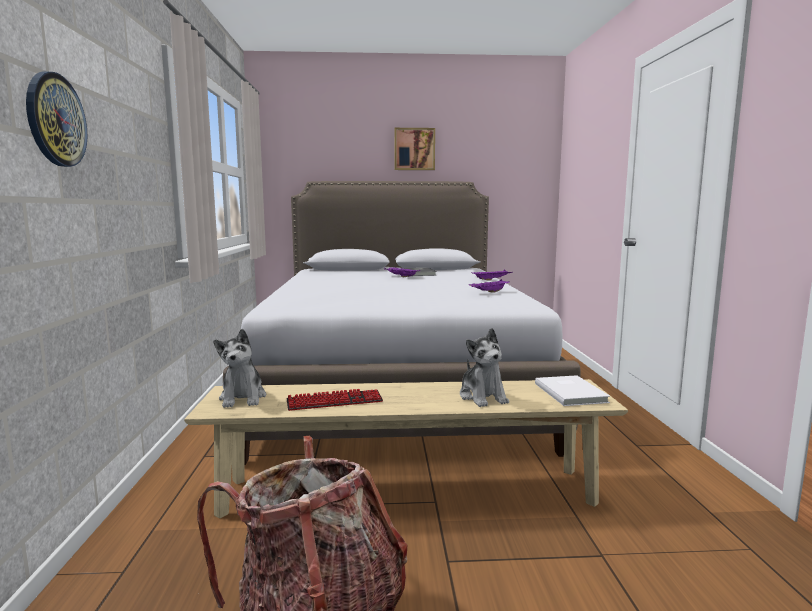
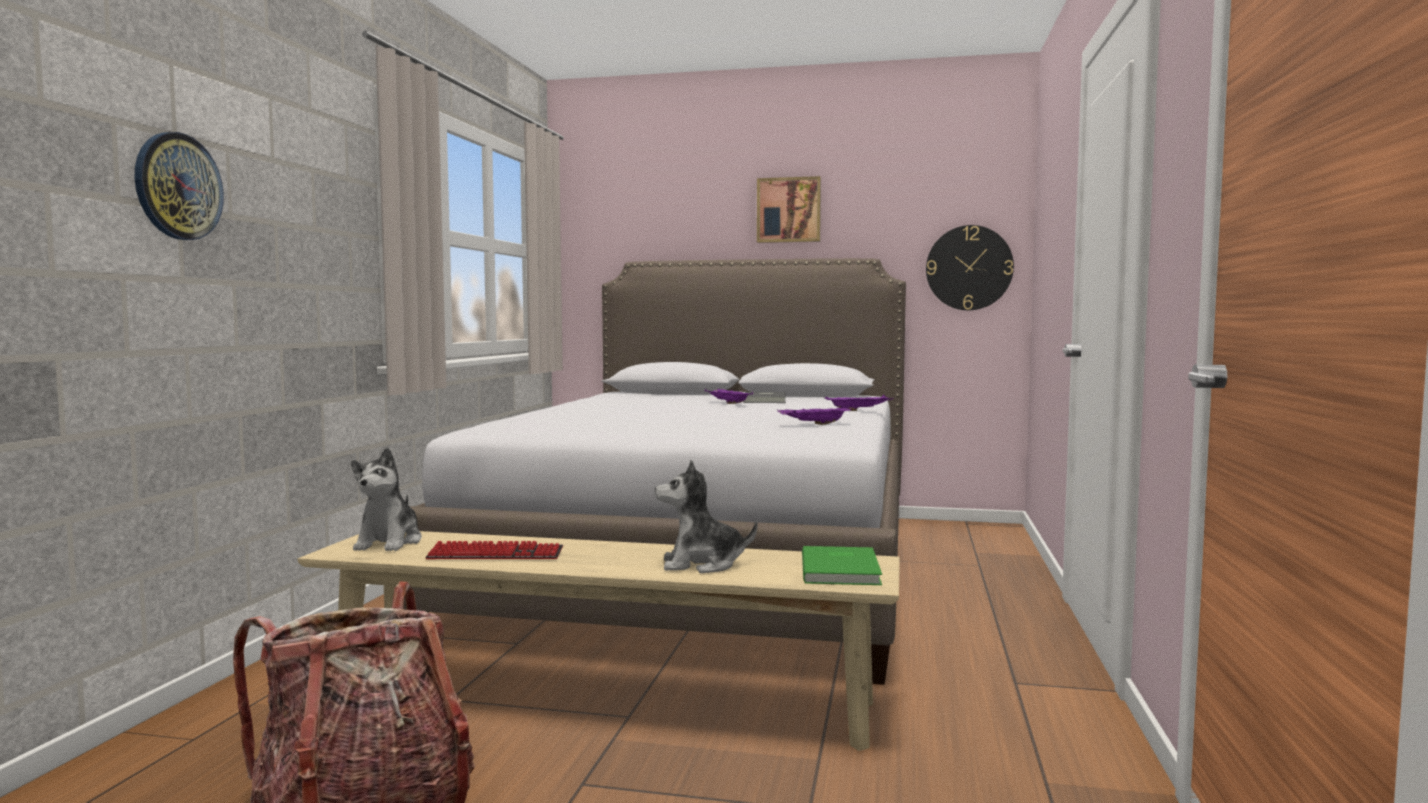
camera: 15 degrees right, 5 degrees down
(483, 397) = (702, 564): plush toy -> plush toy turned 90 degrees clockwise
(523, 188) = (969, 268): none -> wall clock
(571, 392) = (842, 569): white book -> green book

